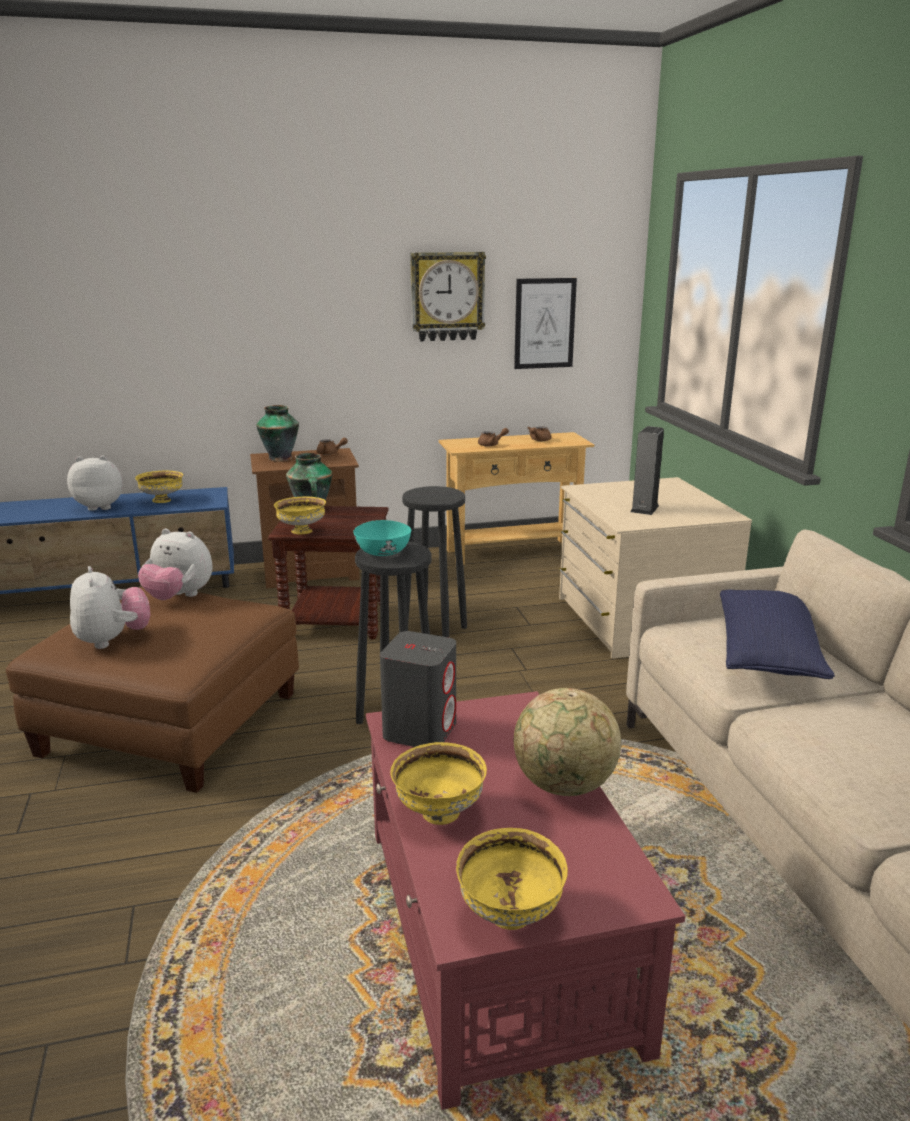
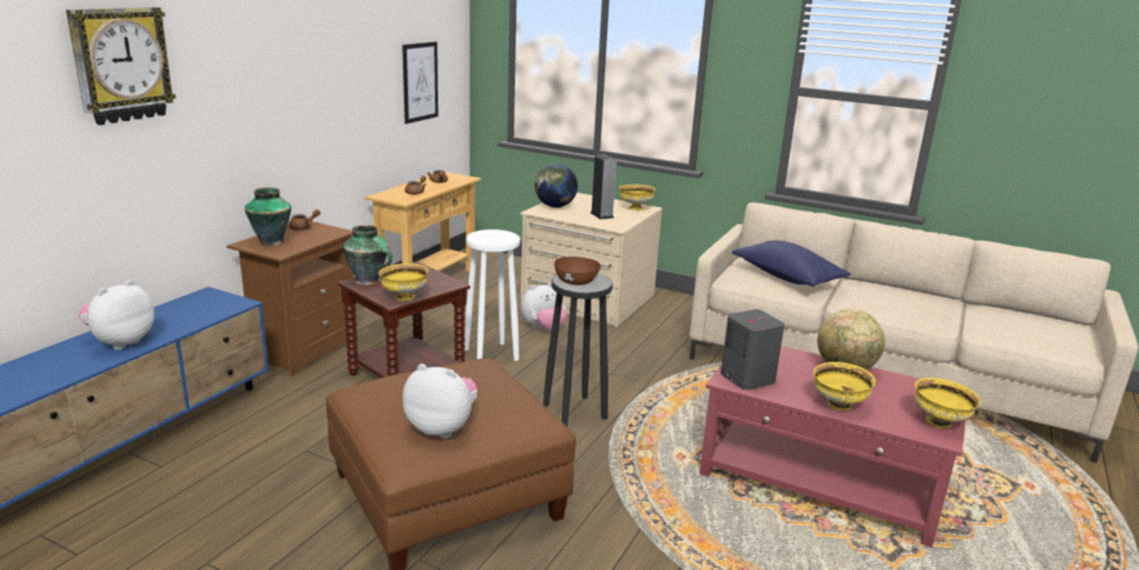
camera: 50 degrees left, 0 degrees up
(162, 500) = (176, 316): yellow bowl -> yellow bowl (635, 208)
(179, 597) = (405, 381): plush toy -> plush toy (543, 328)
(382, 552) = (575, 282): turquoise bowl -> brown bowl
(435, 632) = (492, 354): black stool -> white stool
(447, 296) = (360, 64): wall clock -> wall clock (121, 65)
(614, 488) = (555, 206): none -> globe

